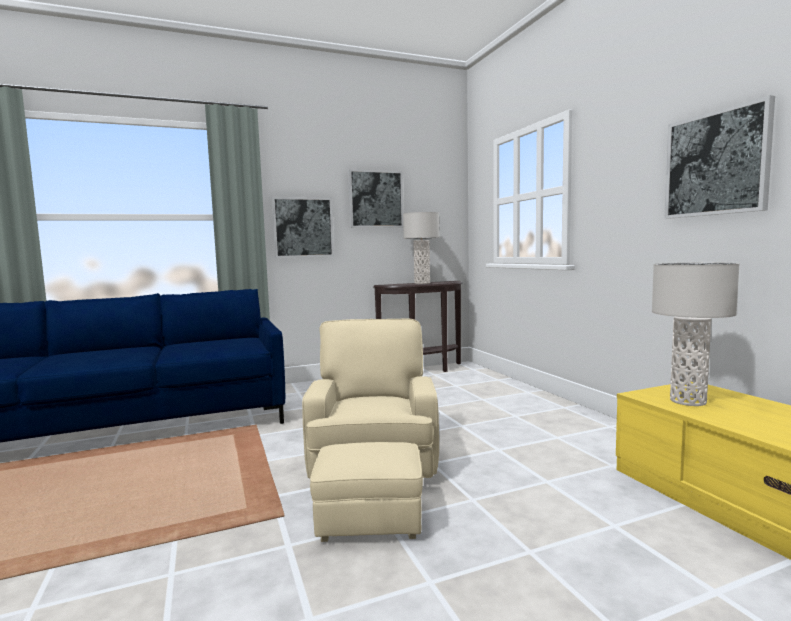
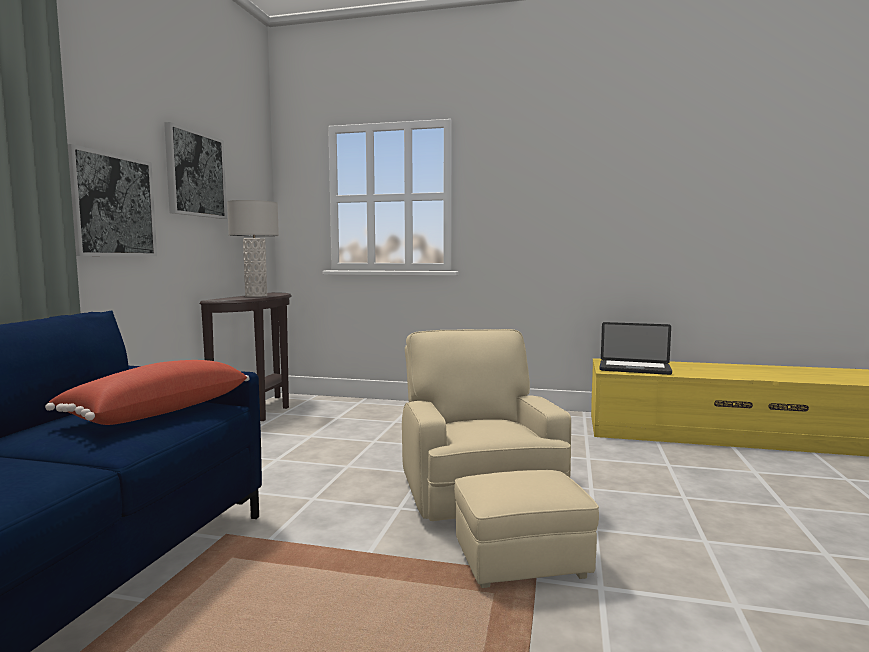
camera: 55 degrees left, 0 degrees up
(226, 345) = (157, 412): none -> red pillow
(373, 471) = (487, 507): beige armchair -> beige armchair turned 45 degrees clockwise
(688, 401) = (634, 369): white table lamp -> laptop
(716, 163) = (603, 194): picture -> none

